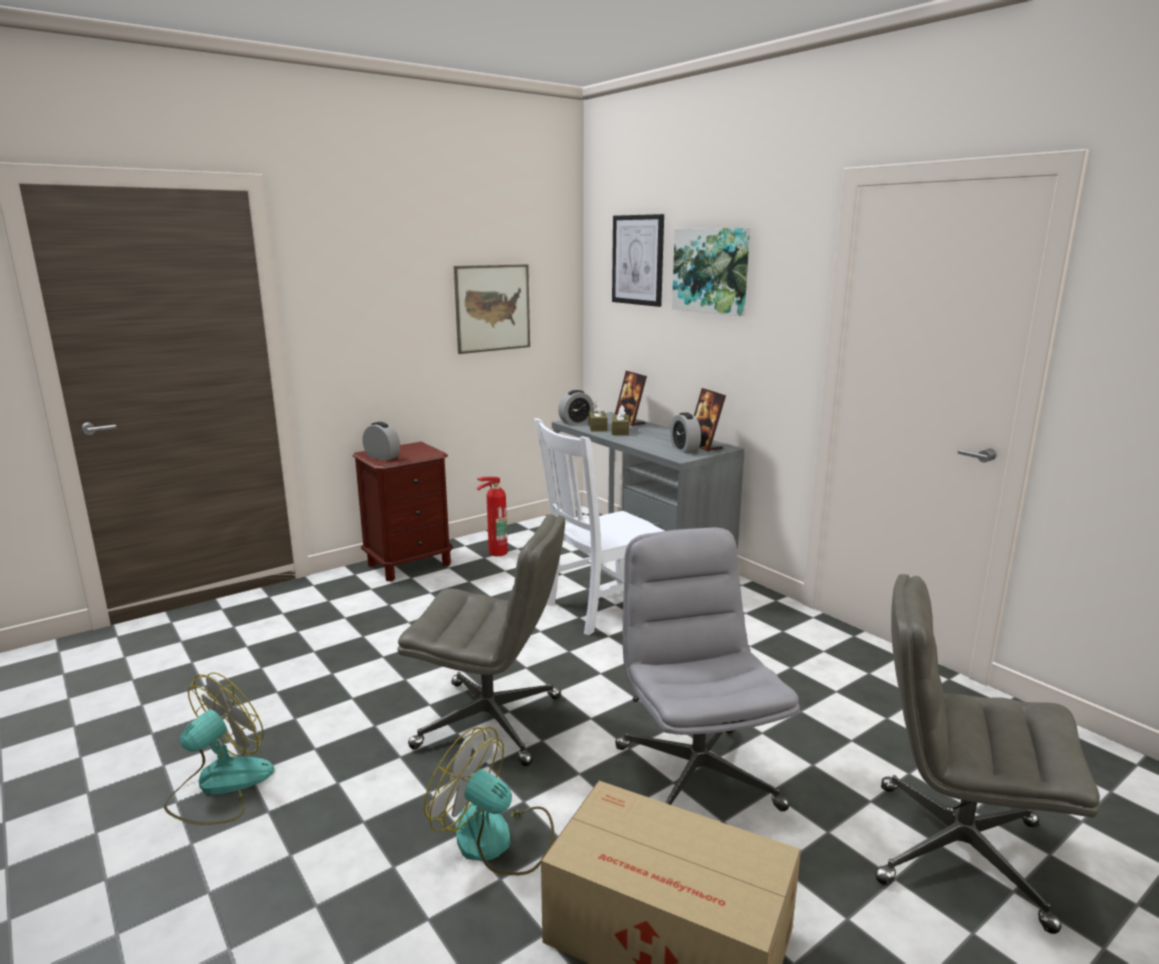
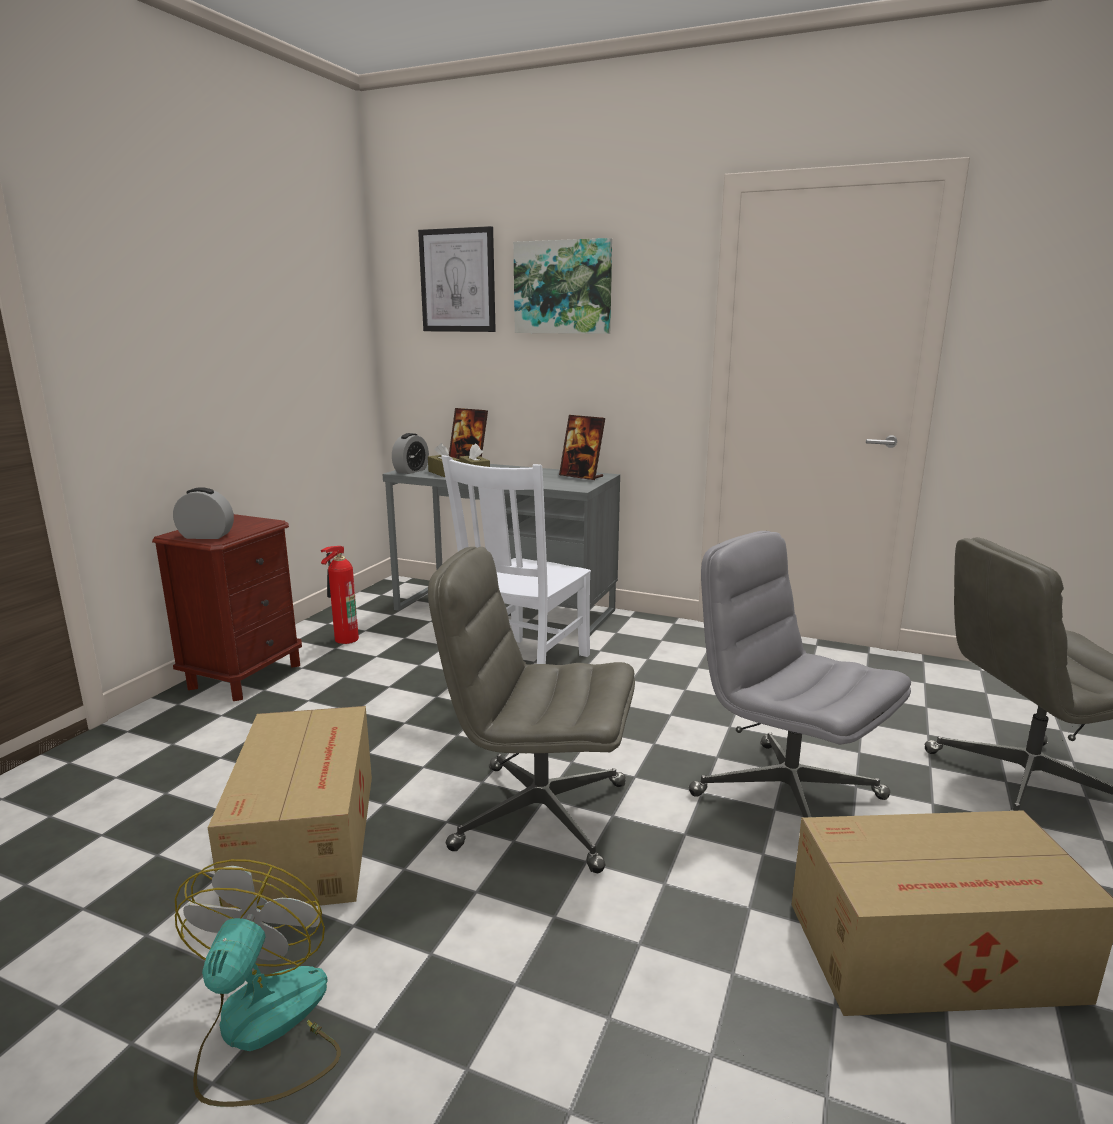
camera: 30 degrees left, 0 degrees up
(344, 684) = (308, 835): none -> cardboard box
(491, 722) = (538, 815): grey office chair -> grey office chair turned 150 degrees counterclockwise
(493, 308) = (291, 339): picture -> none
(496, 840) = (684, 935): fan -> none
(684, 449) = (568, 481): alarm clock -> none

